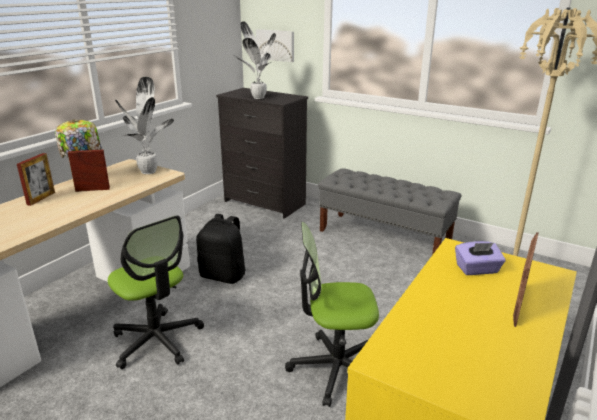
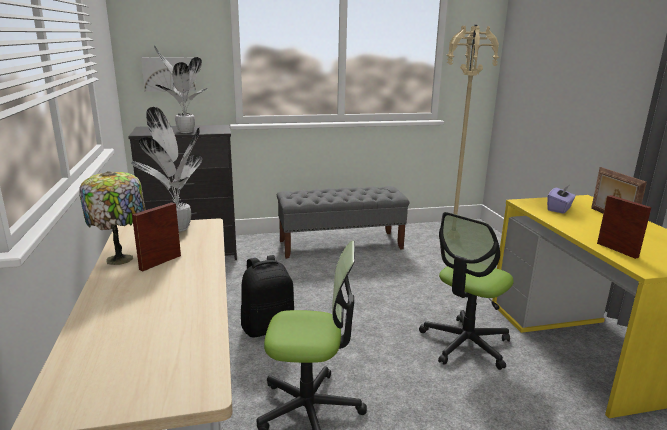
camera: 45 degrees left, 5 degrees down
(41, 198) = (116, 293): picture frame -> picture frame (617, 250)

